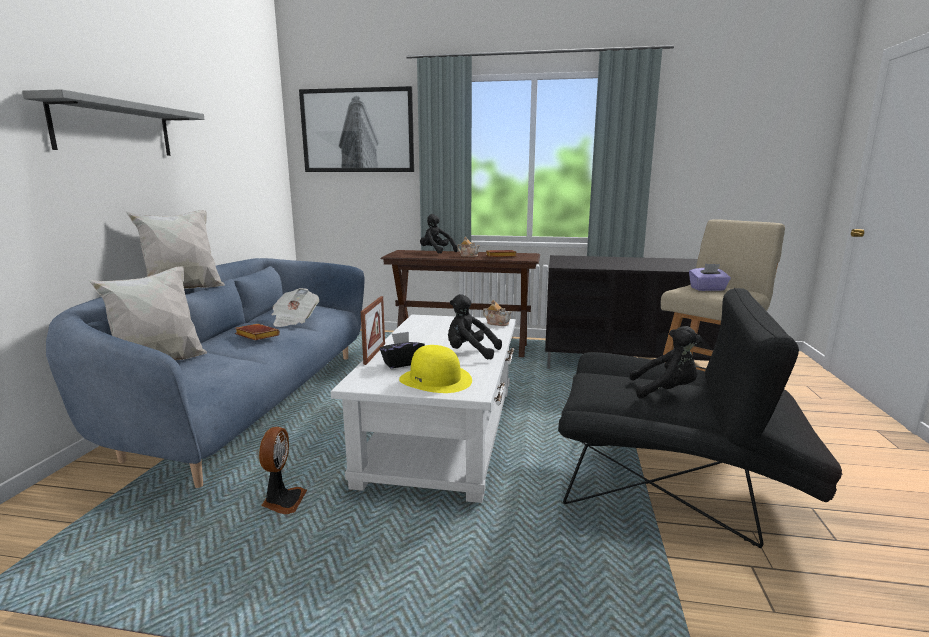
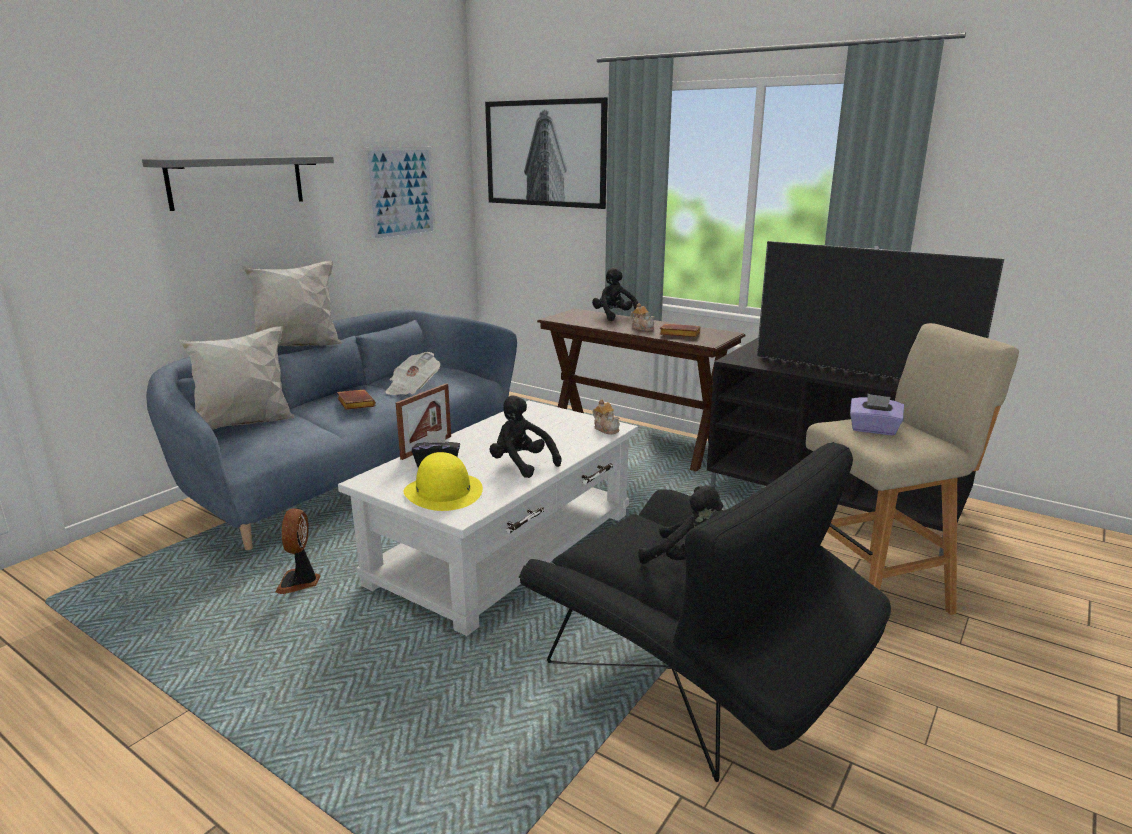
camera: 25 degrees right, 5 degrees up
(242, 158) = (401, 193): none -> picture
(283, 502) = (299, 582): fan -> fan turned 150 degrees clockwise
(644, 265) = (859, 373): none -> television

